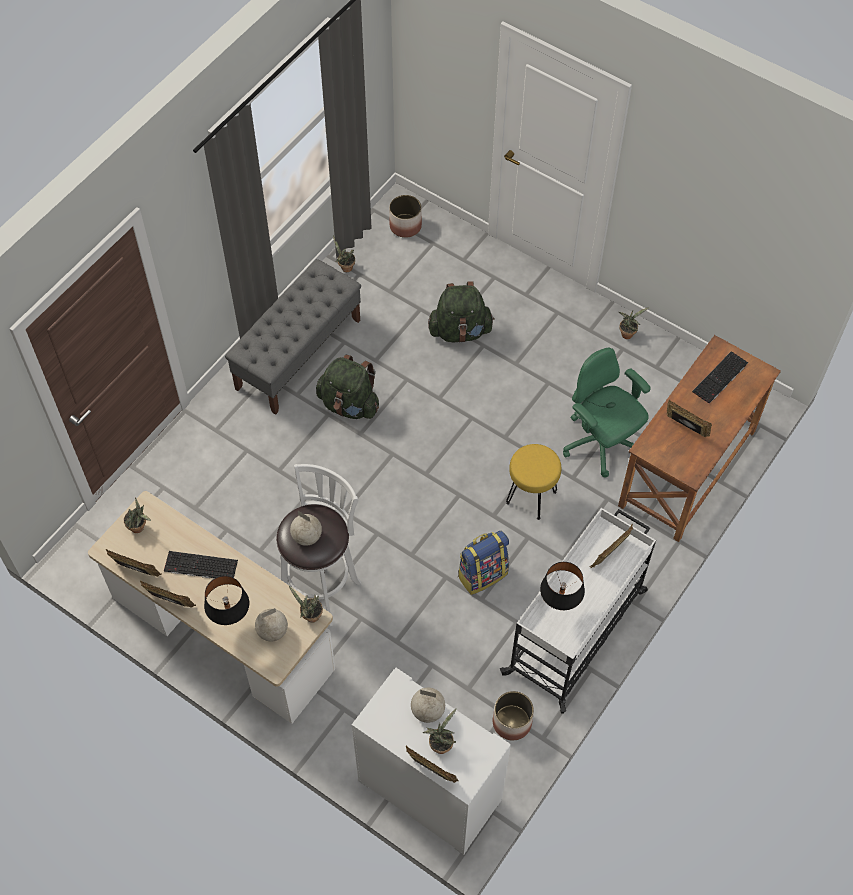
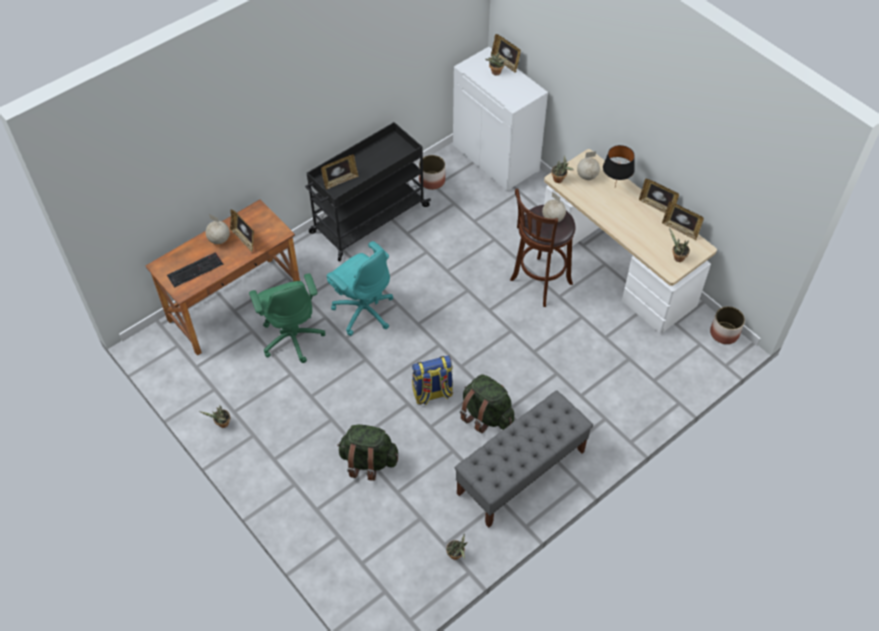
camera: 165 degrees left, 5 degrees down
(199, 566) = (633, 223): keyboard -> none
(322, 585) = (539, 283): white stool -> brown stool
(405, 226) = (382, 591): planter -> planter (724, 333)
(427, 710) = (499, 89): globe -> globe (219, 240)
(482, 574) = (420, 267): backpack -> backpack (432, 393)
(531, 497) = (363, 310): yellow stool -> turquoise office chair
(559, 607) = (388, 159): black table lamp -> none
(576, 631) = (368, 220): white cart -> black cart

